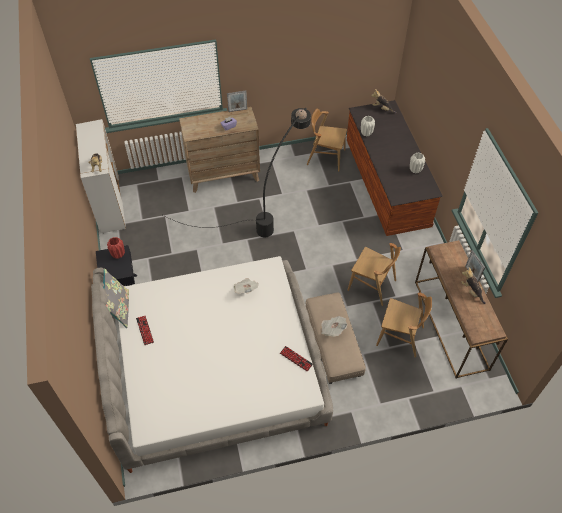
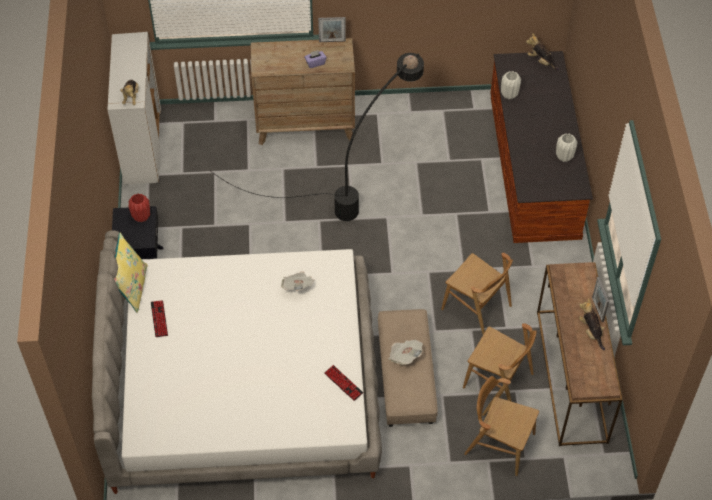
camera: 10 degrees right, 0 degrees up
(119, 309) = (132, 288): grey pillow -> yellow pillow
(325, 157) = (455, 118): brown chair -> brown chair (499, 444)

